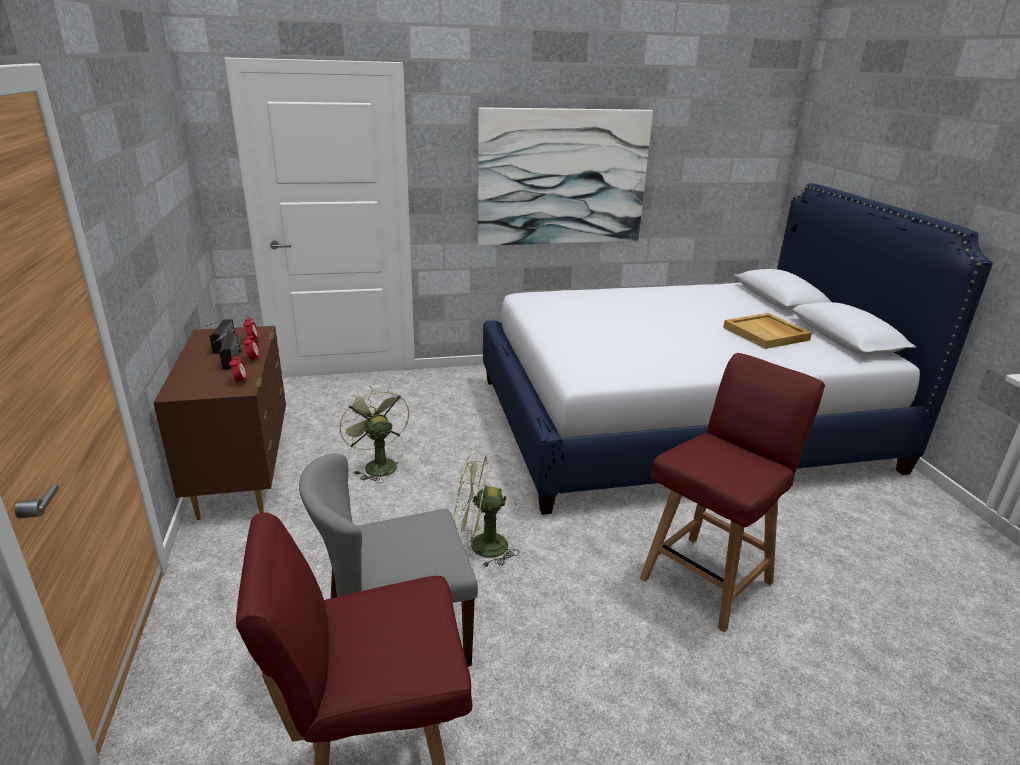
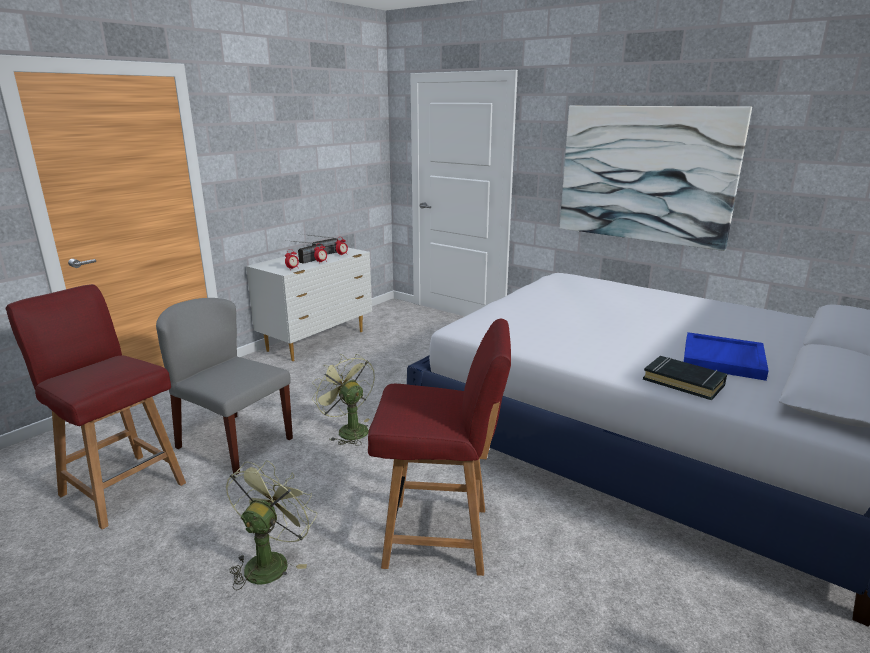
camera: 50 degrees right, 5 degrees down
(243, 473) = (318, 341): brown dresser -> white dresser
(377, 464) = (381, 365): green fan -> green fan (270, 561)
(766, 334) = (723, 359): beige tray -> blue tray
(789, 360) = (683, 382): none -> black book

